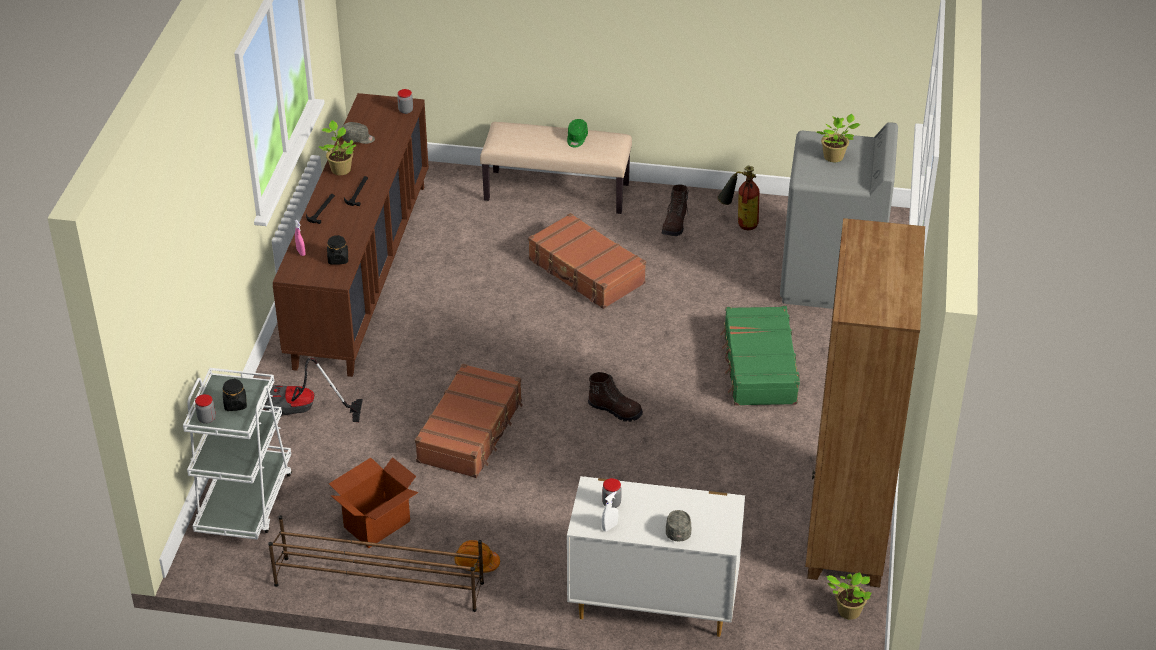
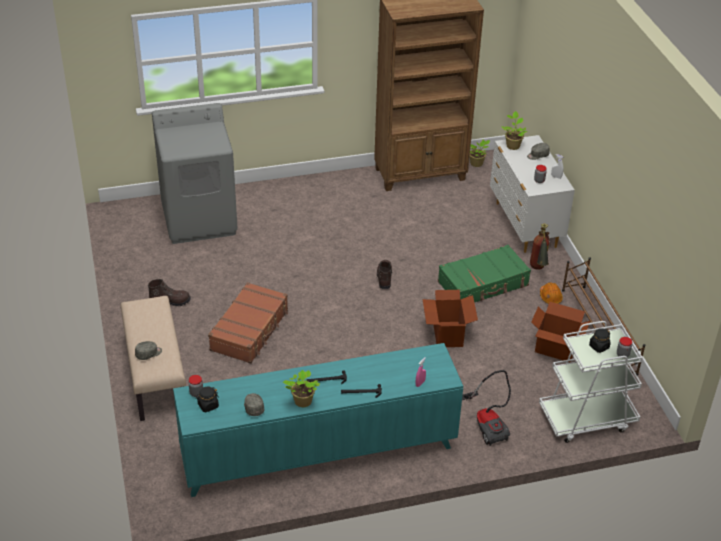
camera: 115 degrees left, 0 degrees up
(338, 259) = (414, 360): black jar -> black jar (208, 405)
(360, 274) = (319, 453): brown cabinet -> turquoise cabinet
(471, 431) = (447, 334): brown suitcase -> cardboard box
(527, 133) = (148, 354): none -> grey cap
(576, 138) = (145, 324): green cap -> none
(739, 223) = (154, 271): fire extinguisher -> fire extinguisher (538, 269)
(759, 367) = (305, 231): green suitcase -> green suitcase (483, 284)
(835, 157) = (190, 139): potted plant -> potted plant (512, 145)

